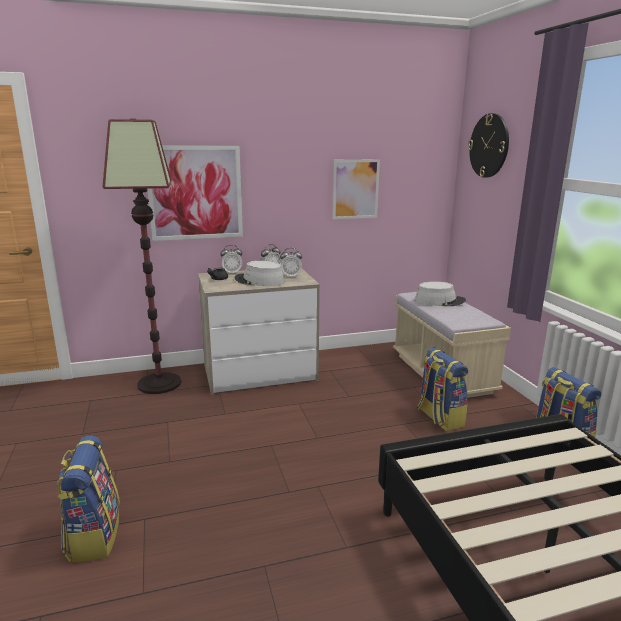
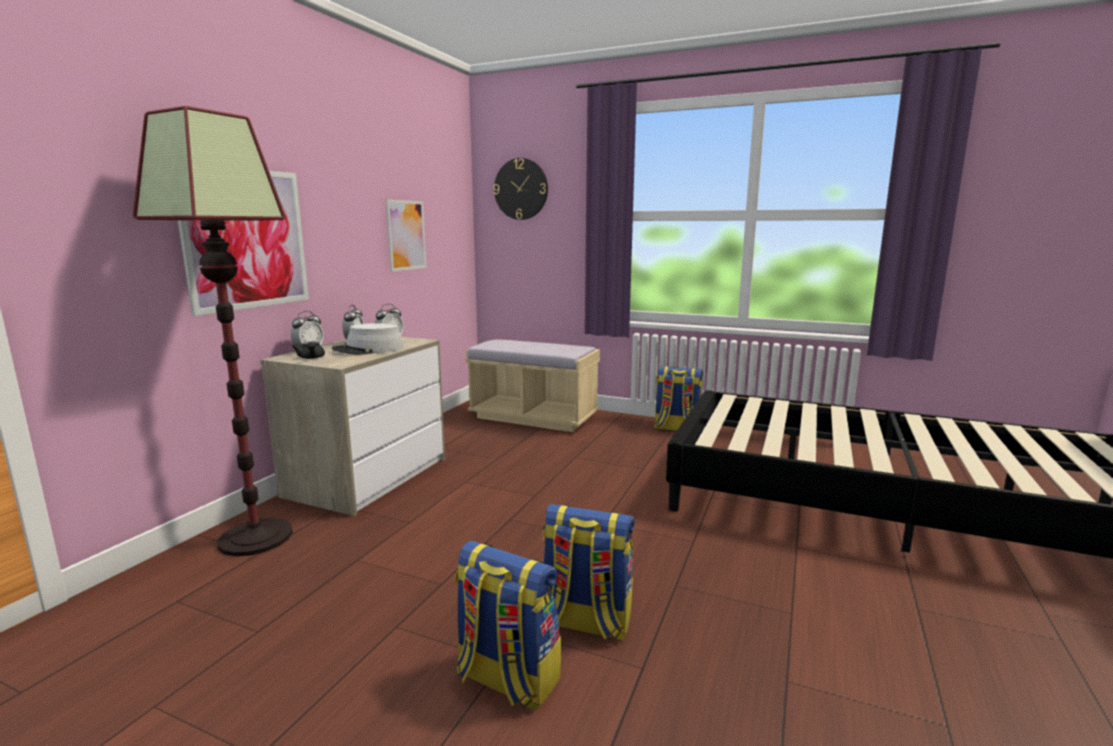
camera: 50 degrees left, 5 degrees down
(439, 301) = (519, 344): grey hat -> none
(439, 418) = (589, 444): backpack -> backpack (585, 622)

